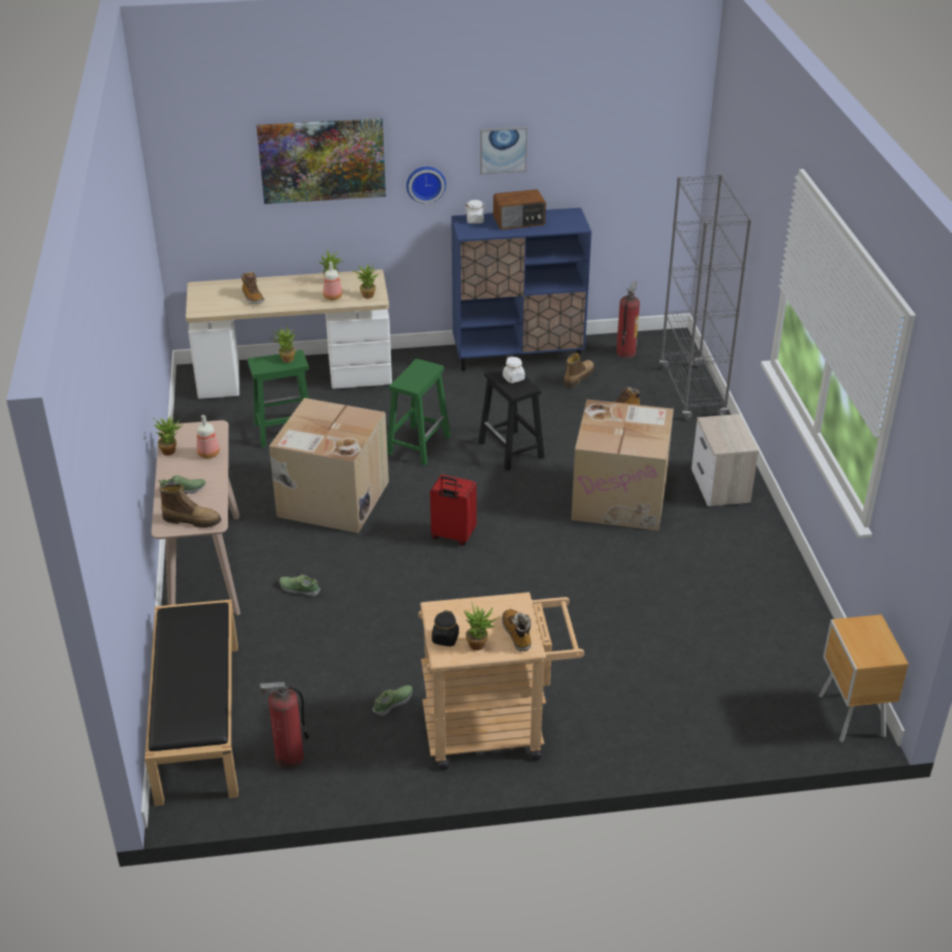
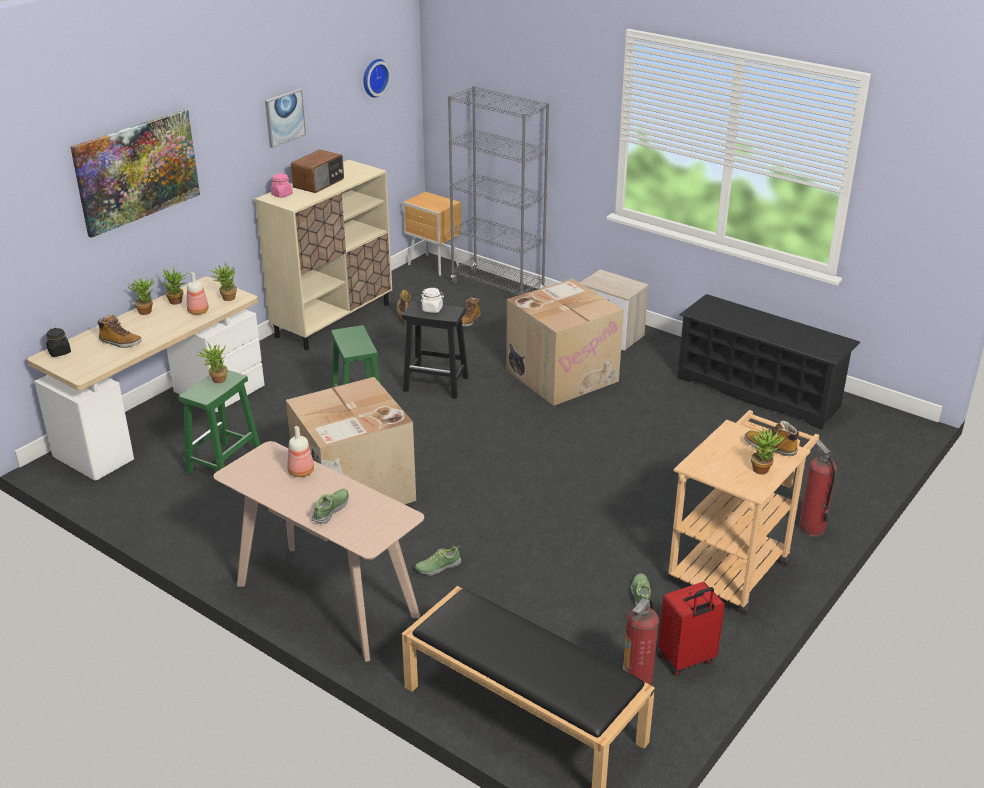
camera: 45 degrees left, 5 degrees down
(171, 450) = (260, 488): potted plant -> potted plant (146, 310)
(192, 520) = (382, 526): boot -> none
(425, 183) = (228, 171): wall clock -> wall clock (374, 77)
(445, 639) = (735, 479): black jar -> black jar (59, 352)
(452, 536) = (491, 461): red suitcase -> red suitcase (687, 660)
(475, 220) = (282, 194): white jar -> pink jar
(518, 354) = (333, 320): blue cabinet -> beige cabinet
(625, 352) = (411, 285): fire extinguisher -> fire extinguisher (811, 528)
(768, 613) = (758, 392): none -> black shoe rack
(851, 717) = (893, 422): brown nightstand -> brown nightstand (434, 266)

